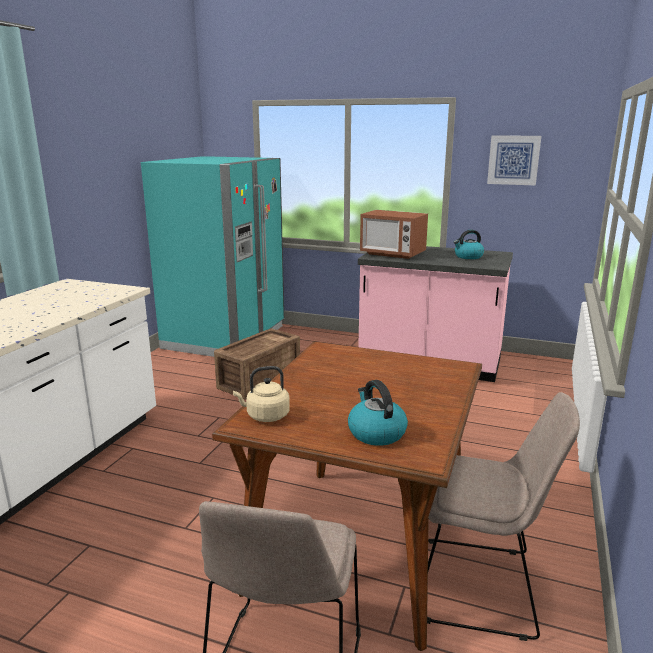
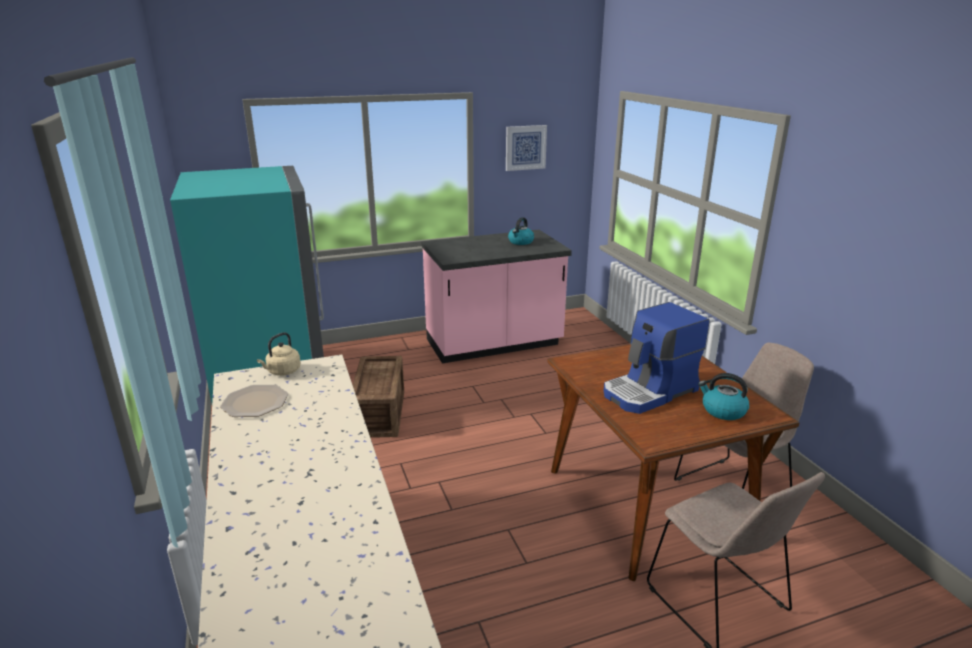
camera: 40 degrees left, 5 degrees up
(44, 295) = (255, 402): none -> plate
(265, 416) = (649, 430): beige kettle -> beige kettle (282, 371)
(340, 392) = (650, 392): none -> coffee machine
(392, 254) = (460, 252): microwave -> none

